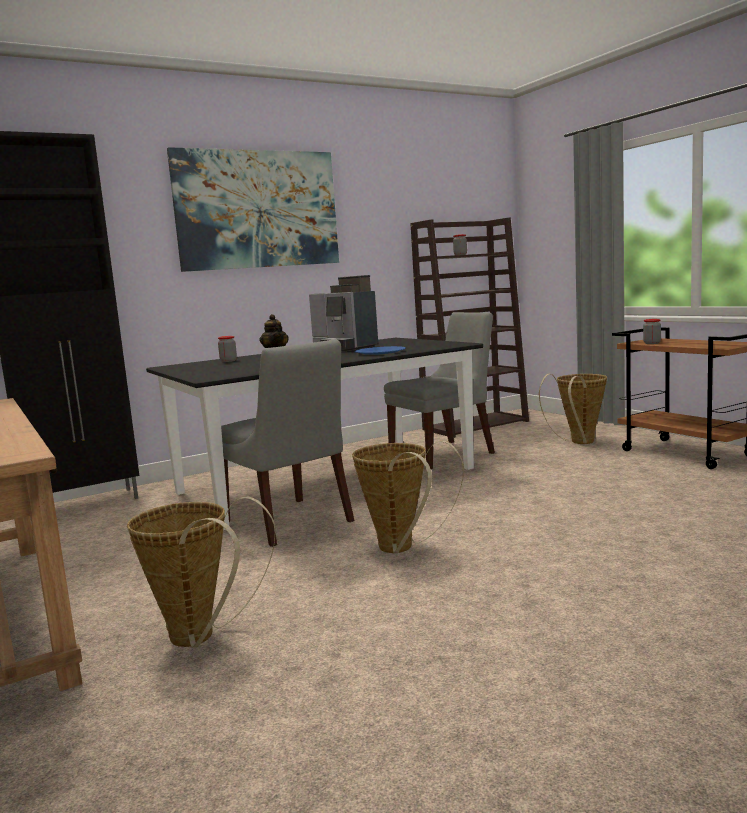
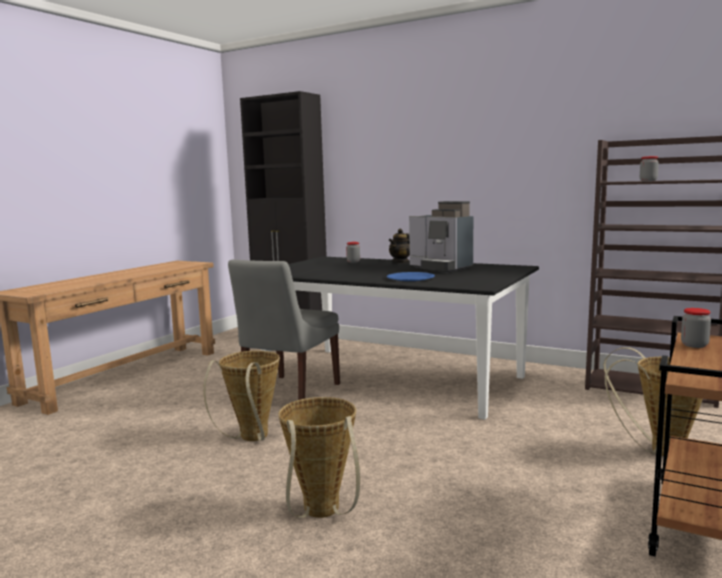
camera: 60 degrees right, 0 degrees up
(201, 639) = (96, 423): basket -> basket (321, 514)
(258, 209) = (440, 134): picture -> none
(344, 348) = (441, 268): coffee machine -> coffee machine turned 60 degrees counterclockwise
(444, 454) = (519, 398): grey chair -> none

